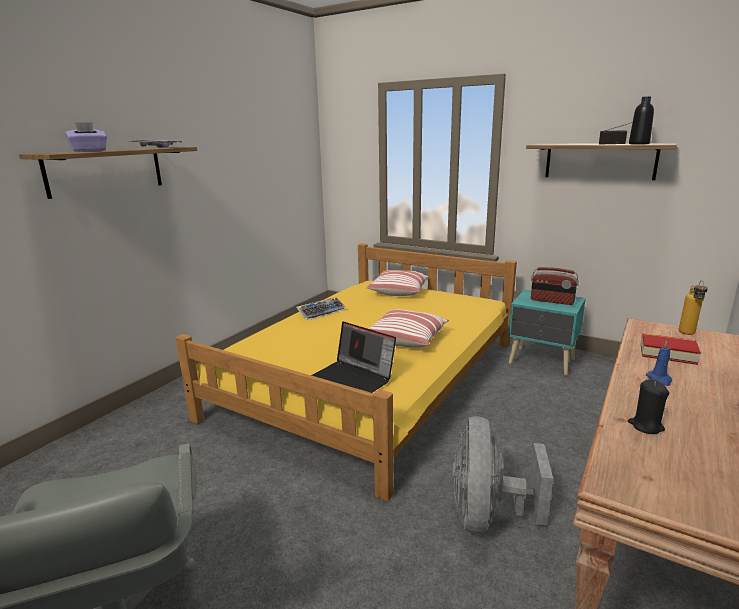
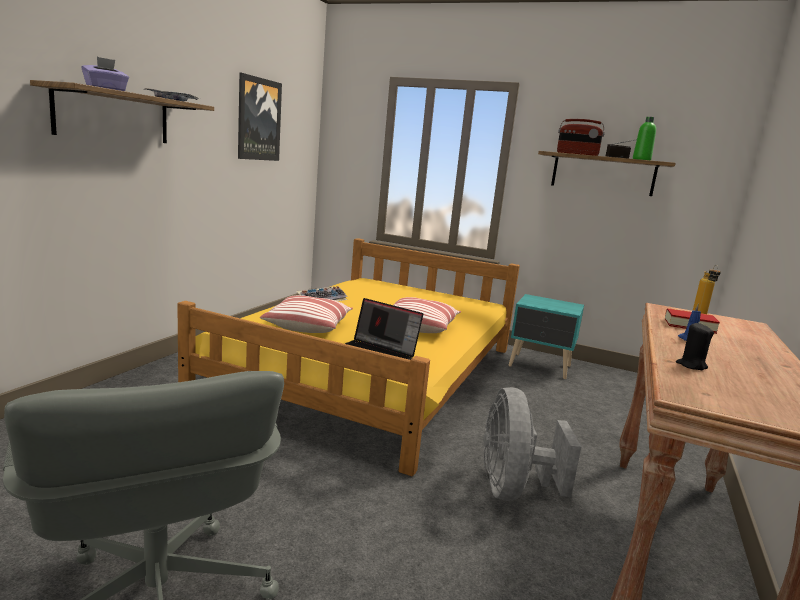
camera: 10 degrees left, 5 degrees down
(253, 144) = (258, 119): none -> picture
(398, 291) = (398, 288): pillow -> pillow (308, 326)
(552, 301) = (554, 304): radio -> radio (577, 154)
(639, 144) = (641, 159): black bottle -> green bottle

